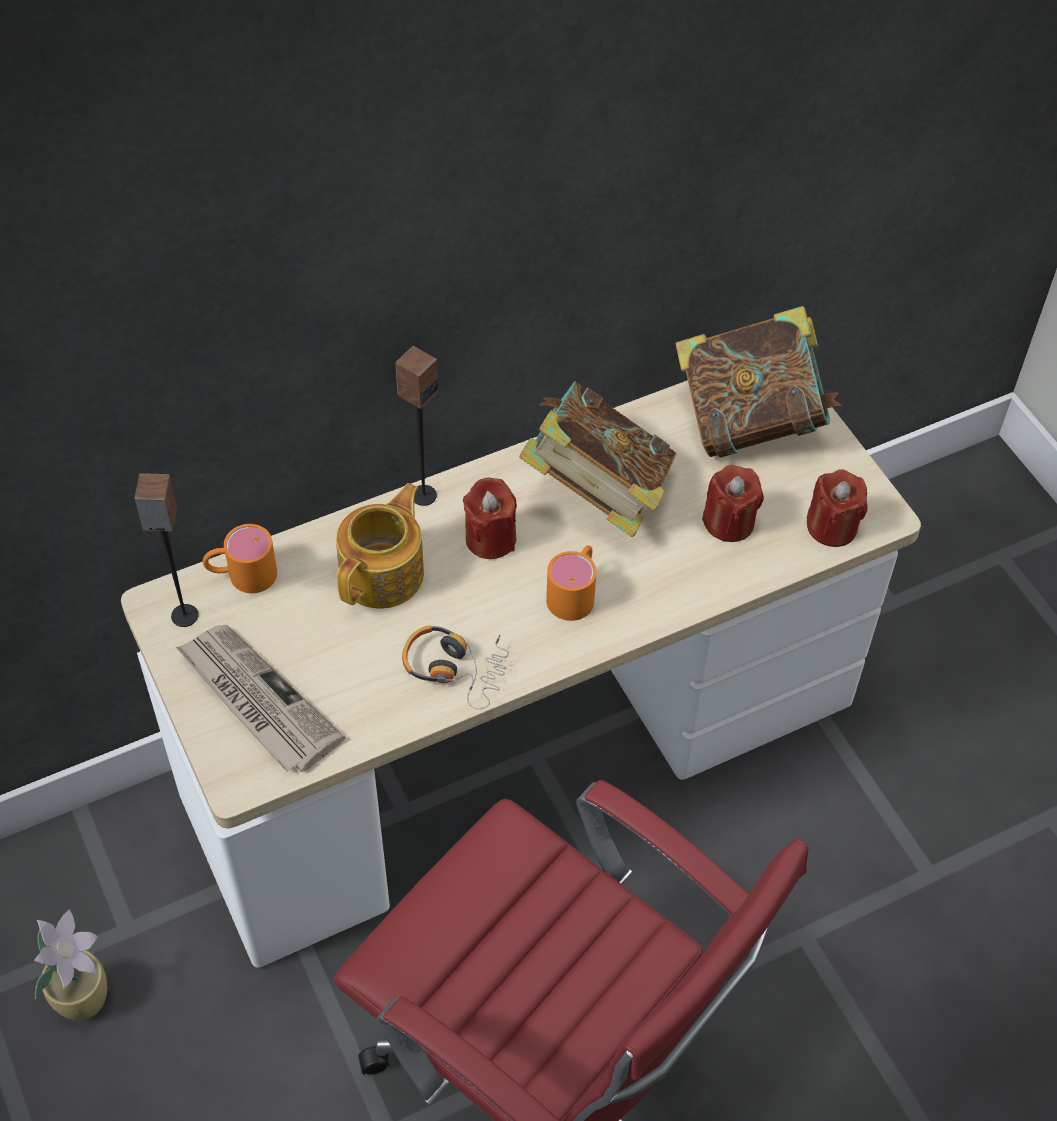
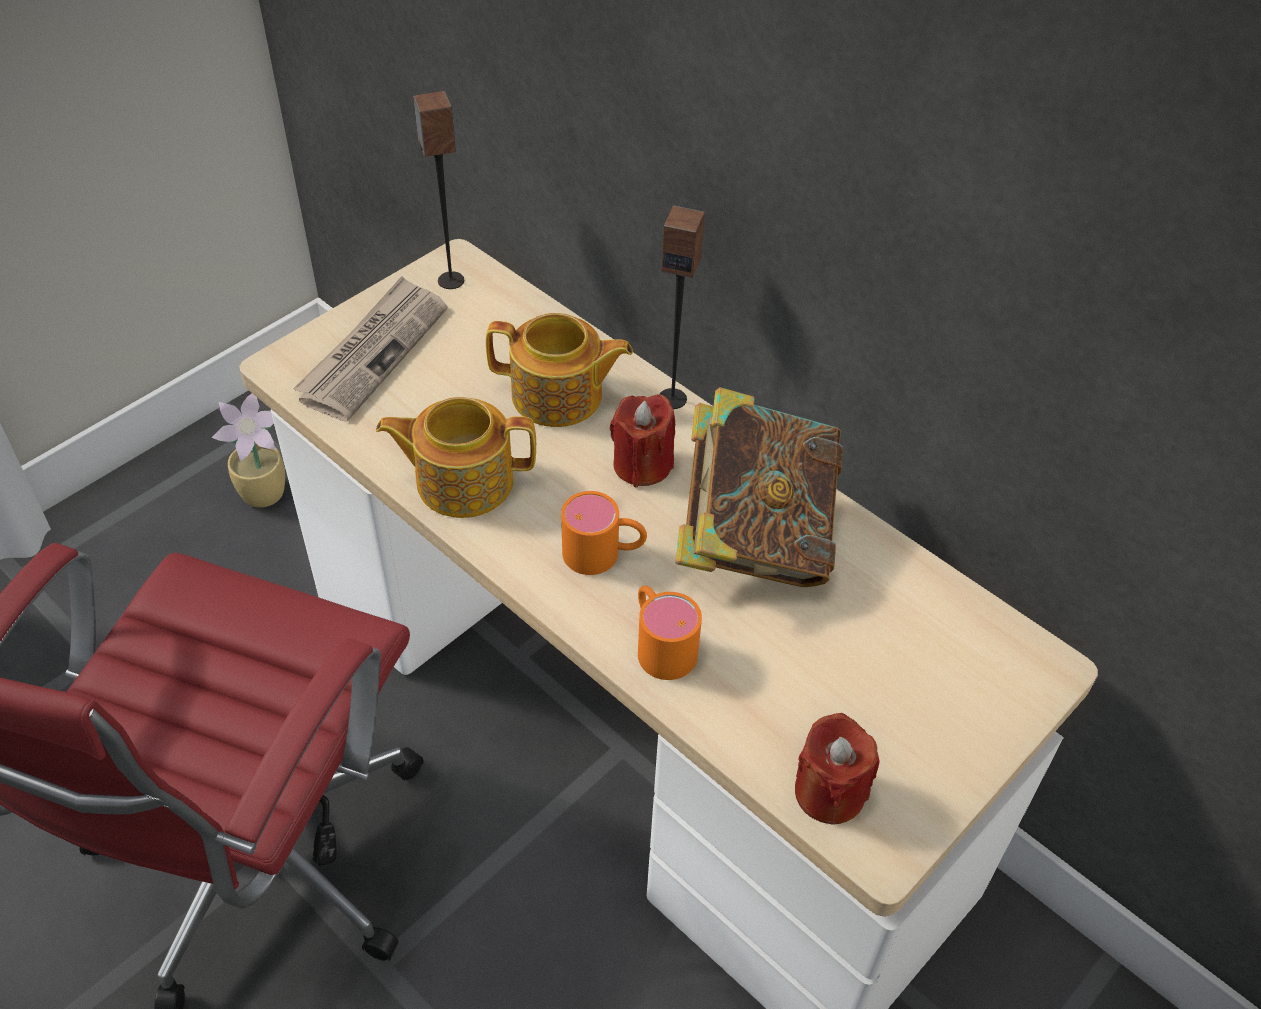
camera: 70 degrees right, 5 degrees down
(241, 575) = (512, 302): orange mug -> orange mug (660, 644)
(455, 668) = (462, 480): headphones -> teapot
(729, 522) = (777, 676): red candle -> none
(750, 420) = (952, 661): book -> none

